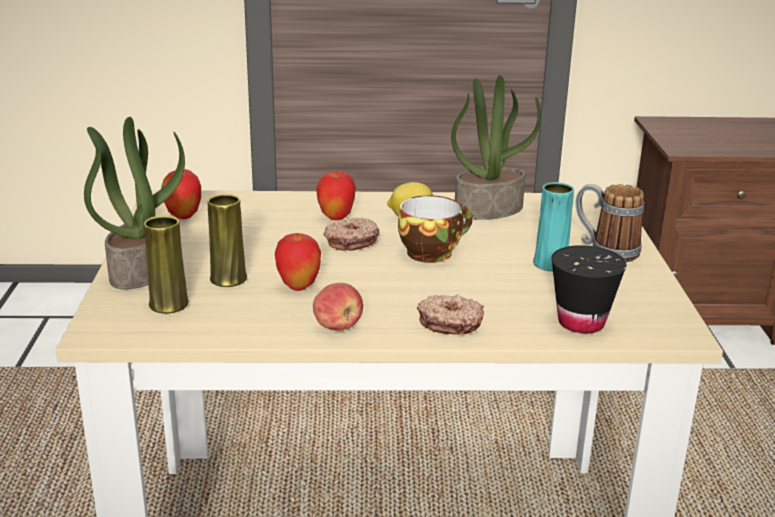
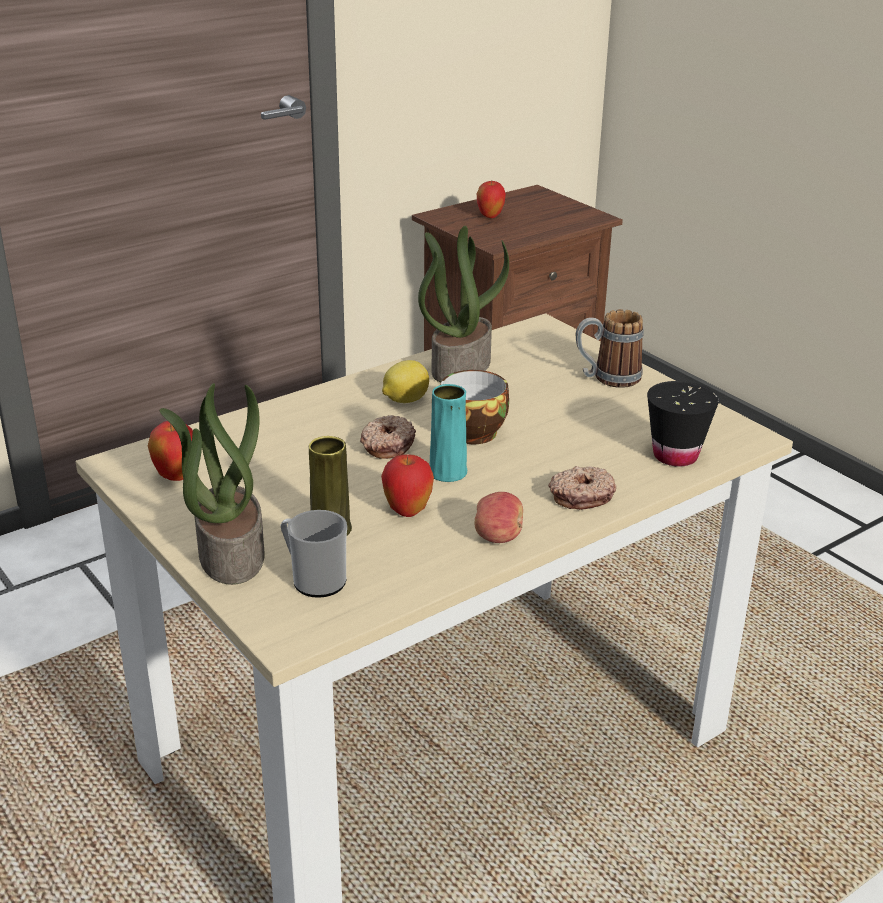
camera: 35 degrees left, 5 degrees up
(168, 304) = (314, 580): yellow vase -> mug
(336, 217) = (335, 423): apple -> apple (490, 216)
(550, 264) = (583, 407): turquoise vase -> turquoise vase (447, 472)

